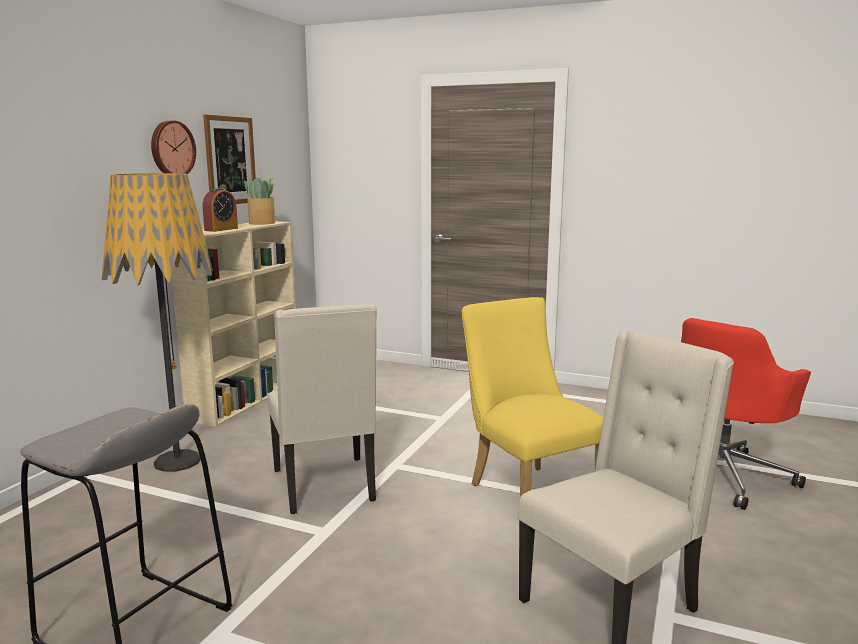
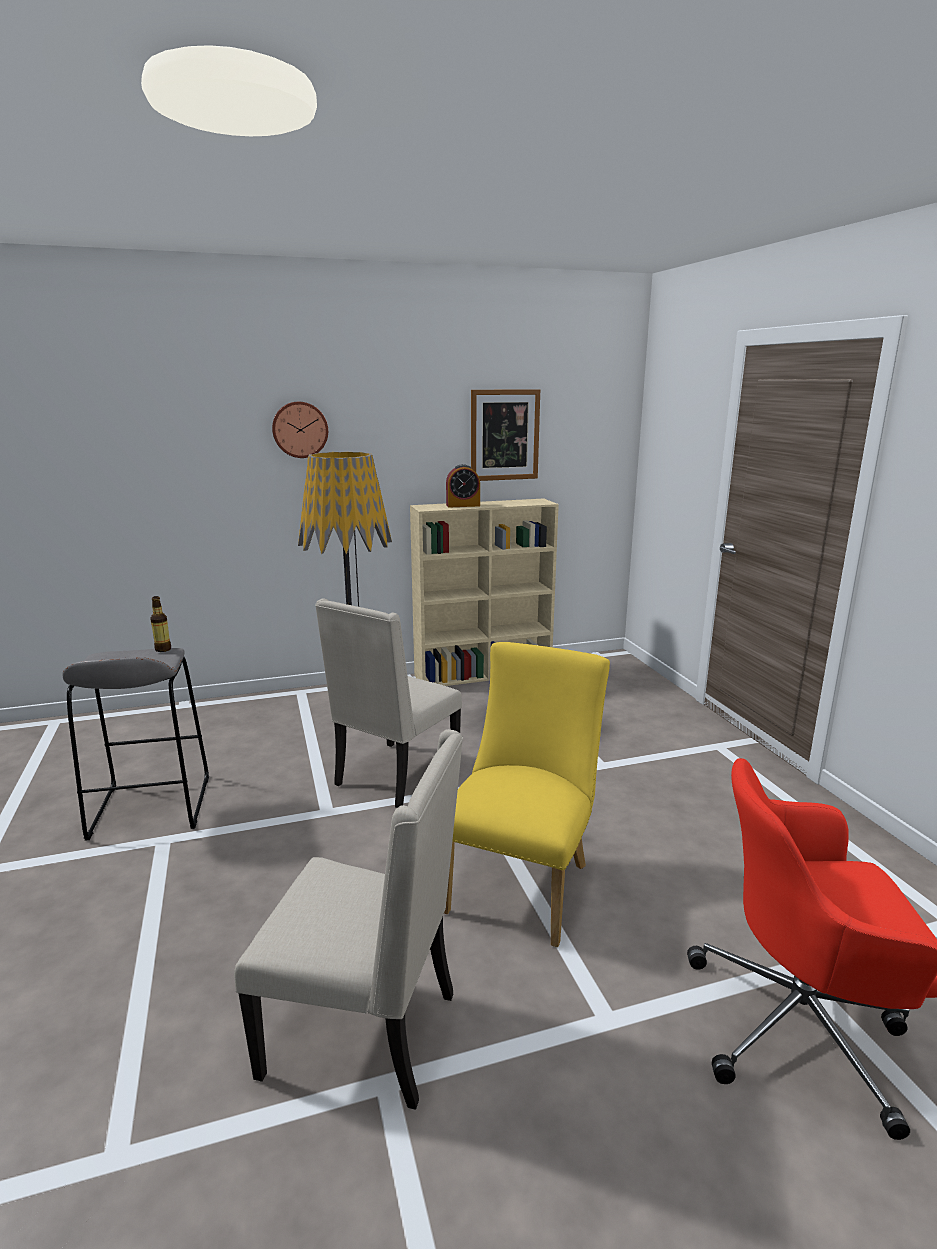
camera: 50 degrees right, 5 degrees up
(117, 412) = (163, 649): none -> bottle
(171, 149) = (425, 425): wall clock -> wall clock (300, 429)
(262, 223) = (527, 502): potted plant -> none

